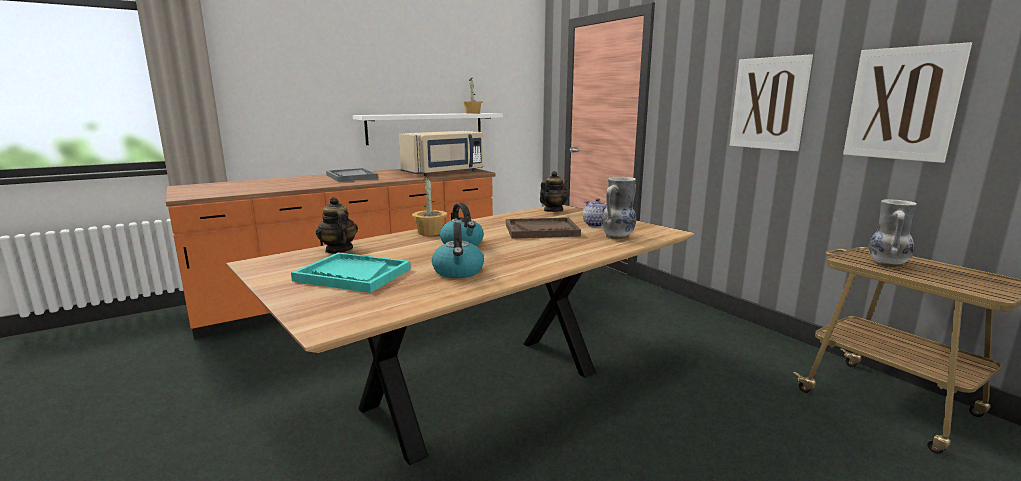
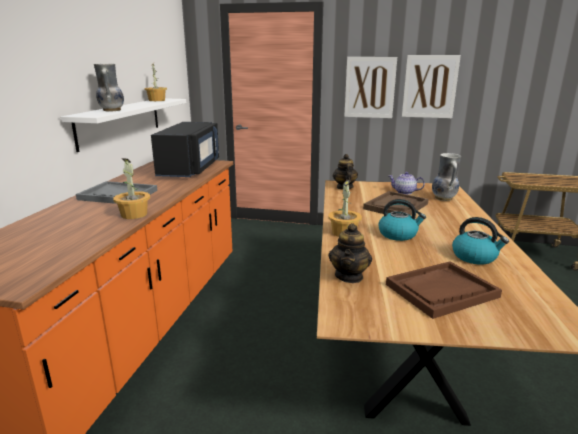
camera: 45 degrees left, 5 degrees up
(319, 185) = (134, 215): none -> potted plant
(338, 250) = (349, 276): teapot -> teapot turned 90 degrees counterclockwise
(352, 275) = (441, 291): turquoise tray -> brown tray
(445, 172) = (191, 169): beige microwave -> black microwave
(886, 264) = (534, 181): vase -> vase (111, 110)
(902, 104) = (514, 87): picture -> picture (370, 87)

